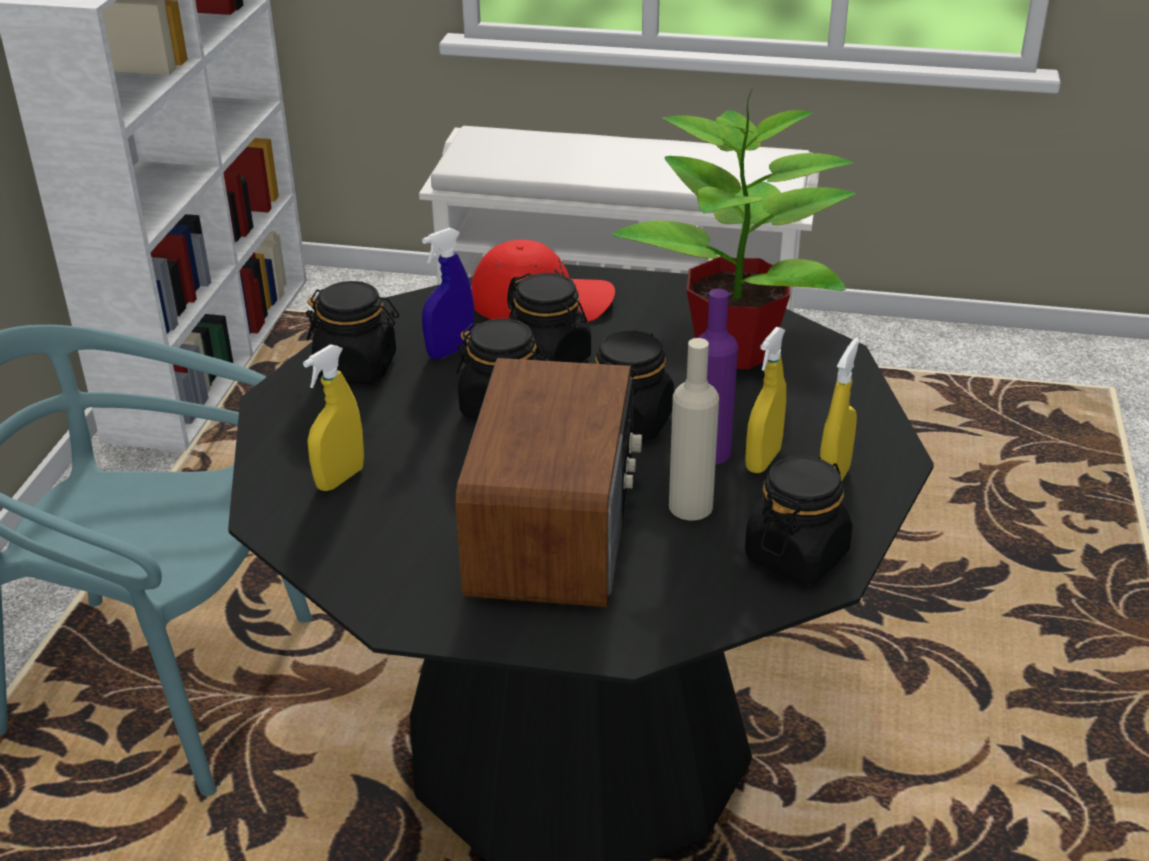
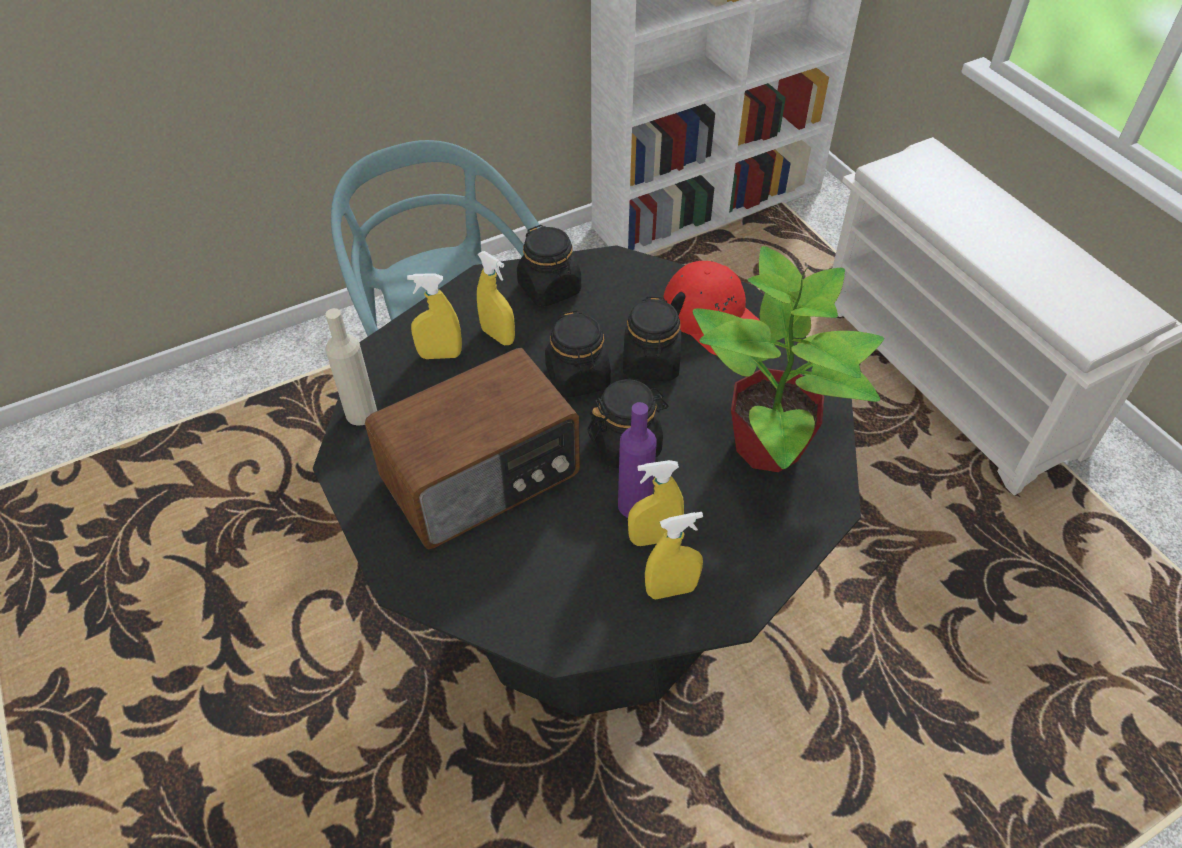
camera: 50 degrees right, 15 degrees up
(372, 429) = (498, 336): none -> yellow spray bottle
(450, 351) = (610, 315): blue spray bottle -> none
(690, 506) = (566, 530): beige bottle -> beige bottle (361, 413)
(796, 555) = (567, 616): black jar -> none

